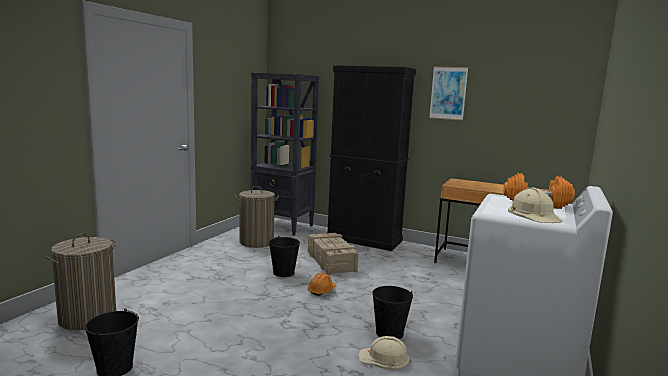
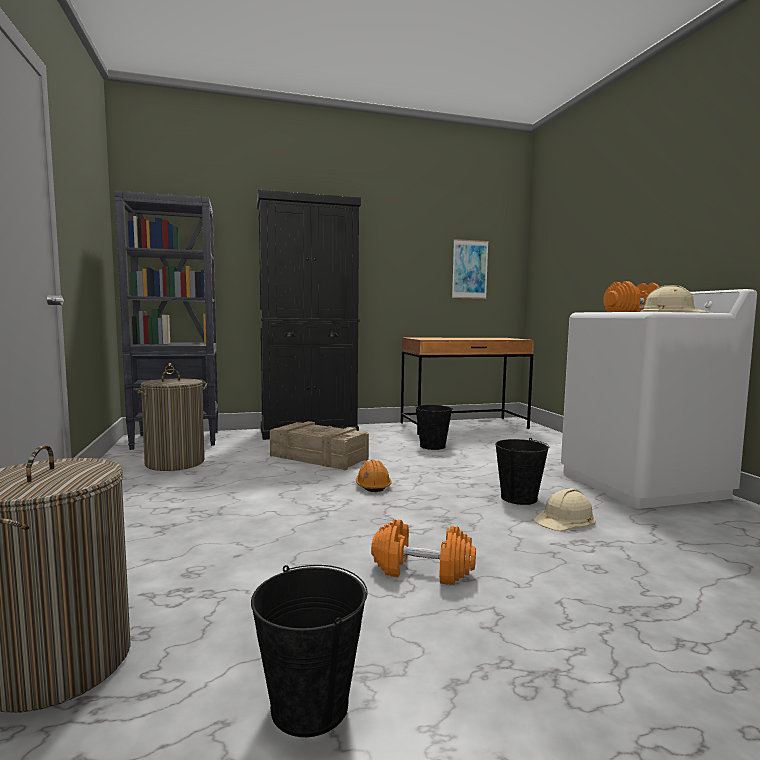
camera: 40 degrees left, 5 degrees down
(245, 345) = (423, 570): none -> orange dumbbell
(283, 272) = (289, 482): black bucket -> black bucket (432, 446)
(448, 93) = (389, 238): picture -> picture (469, 269)

